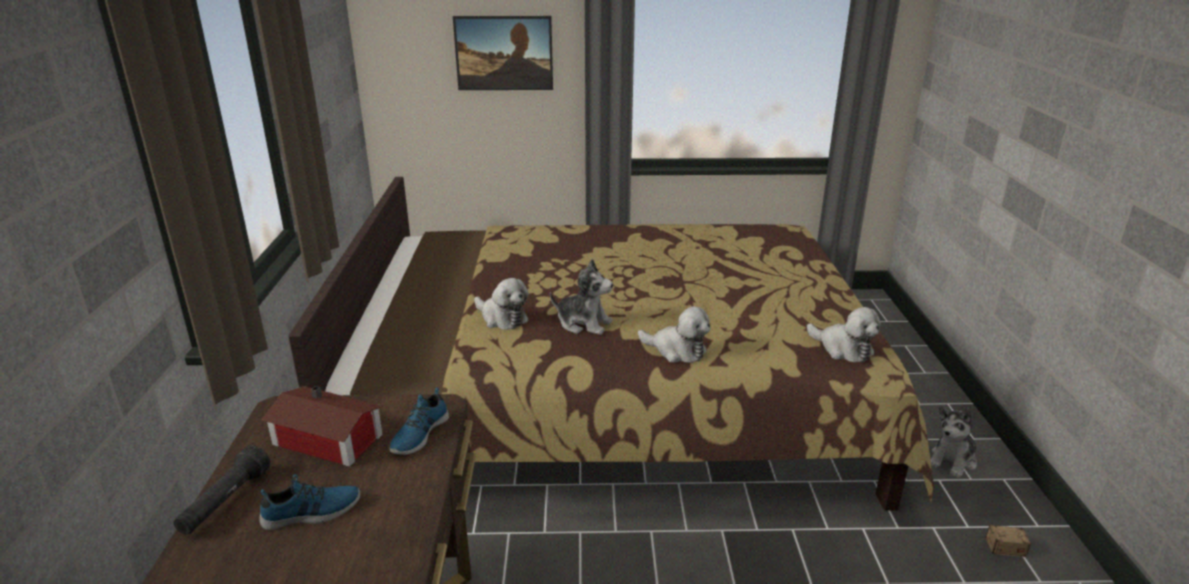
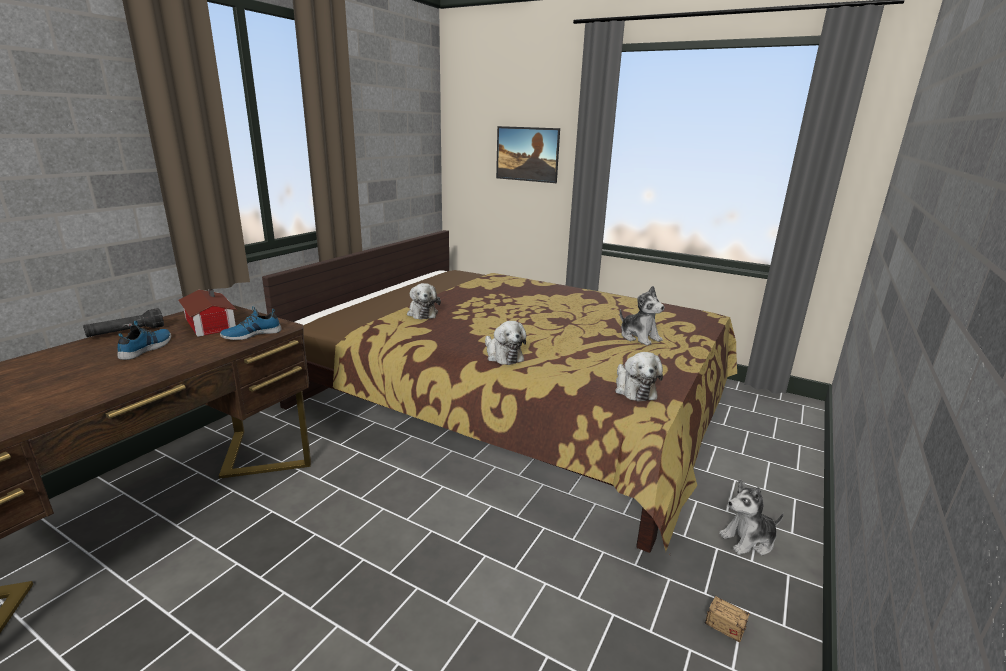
camera: 30 degrees right, 5 degrees down
(312, 513) = (147, 348): shoe -> shoe turned 90 degrees counterclockwise
(584, 323) = (466, 327): plush toy -> plush toy (639, 337)

